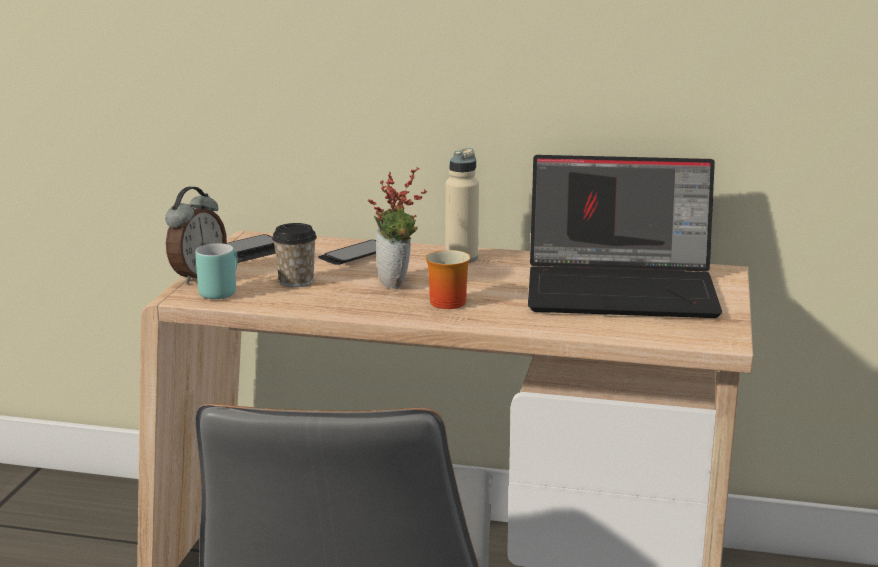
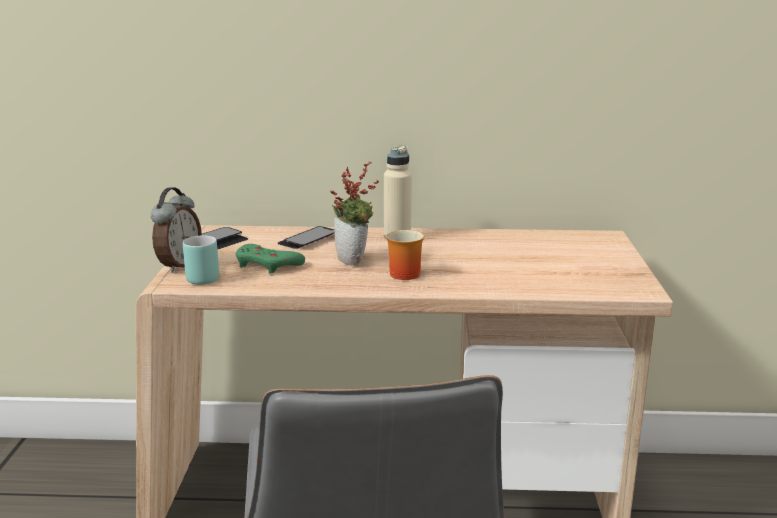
camera: 10 degrees left, 0 degrees up
(296, 281) = (267, 264): cup -> green game controller
(623, 289) = (540, 254): laptop -> none

